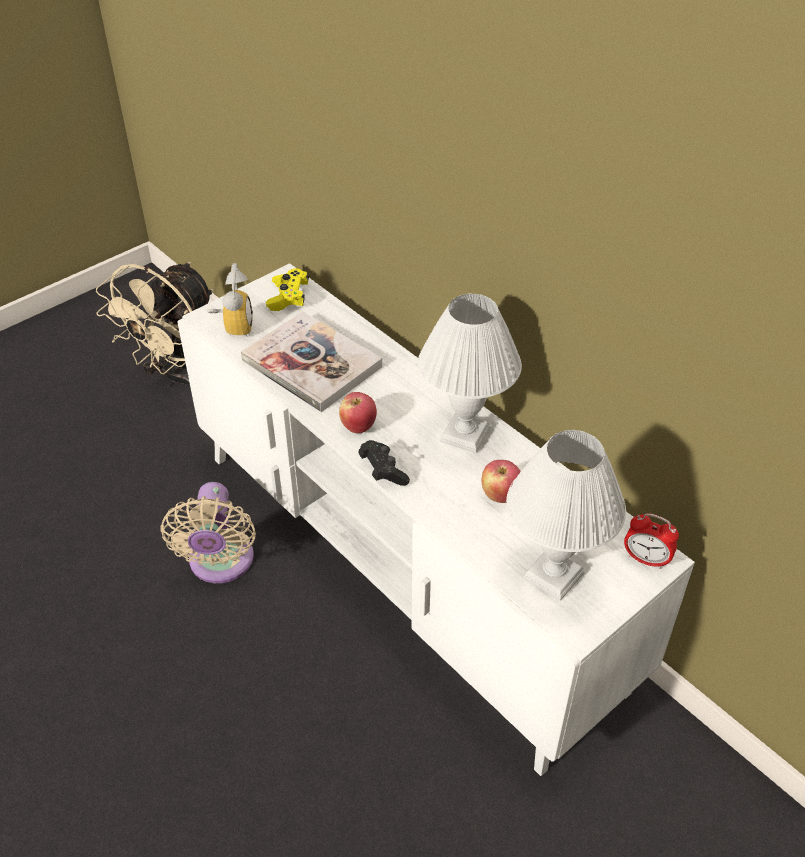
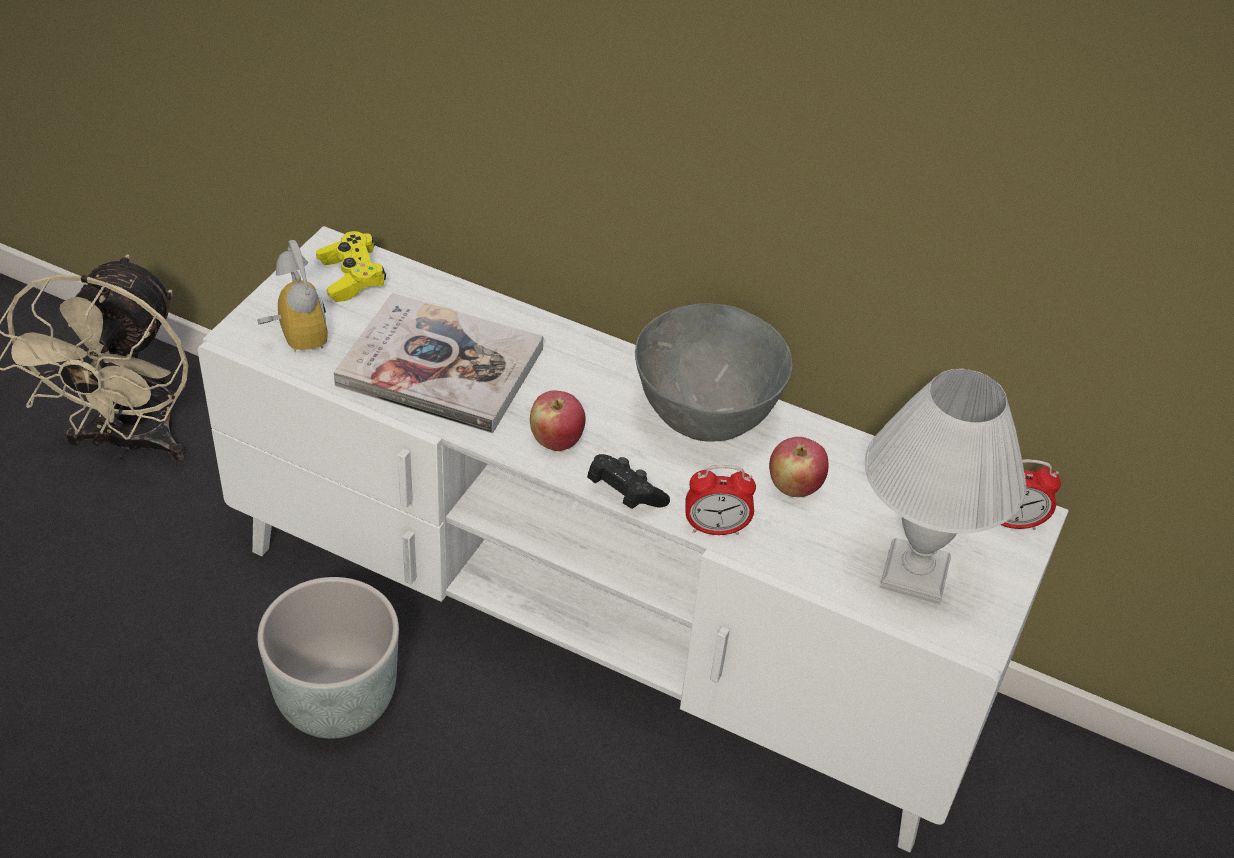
camera: 25 degrees left, 0 degrees up
(220, 564) = (337, 701): beige fan -> grey planter
(431, 508) = (716, 528): none -> alarm clock
(465, 435) = (706, 418): white table lamp -> grey bowl

